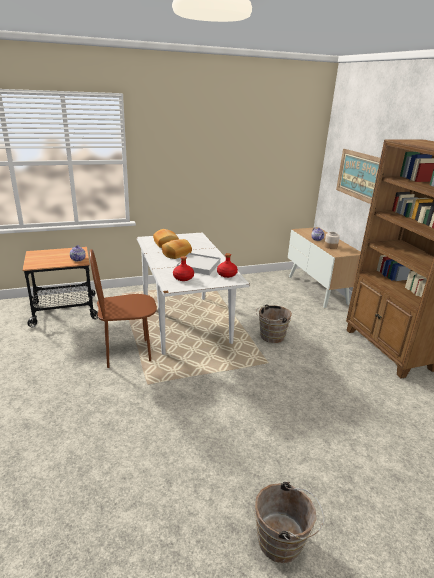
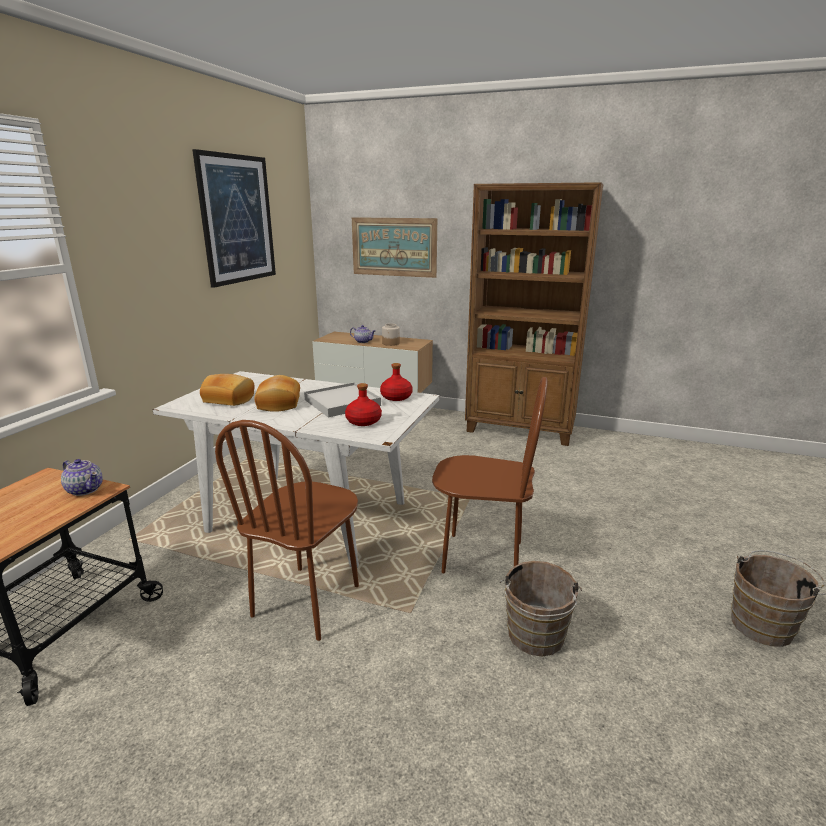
camera: 50 degrees left, 5 degrees down
(215, 390) = (482, 557): none -> brown chair
(246, 143) = (237, 219): none -> picture
(270, 336) = (422, 474): brown bucket -> brown bucket (535, 638)

